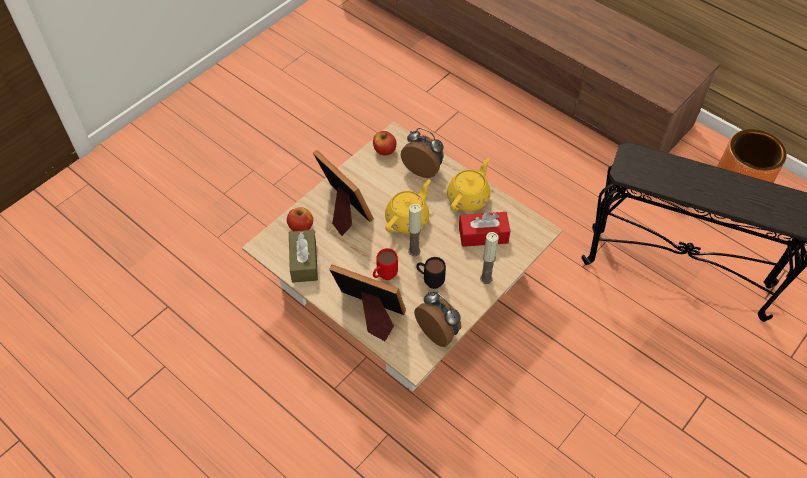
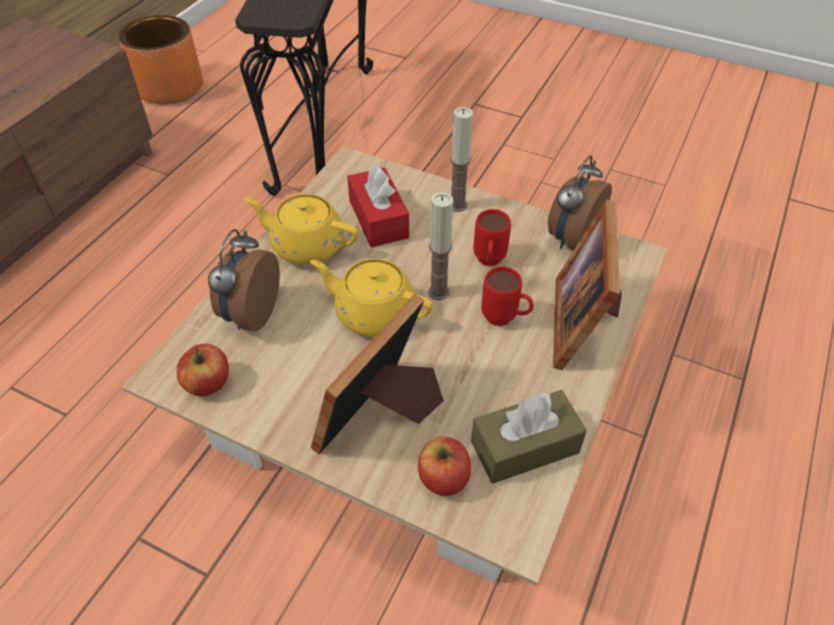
camera: 105 degrees left, 5 degrees down
(430, 281) = (488, 263): black mug -> red mug

